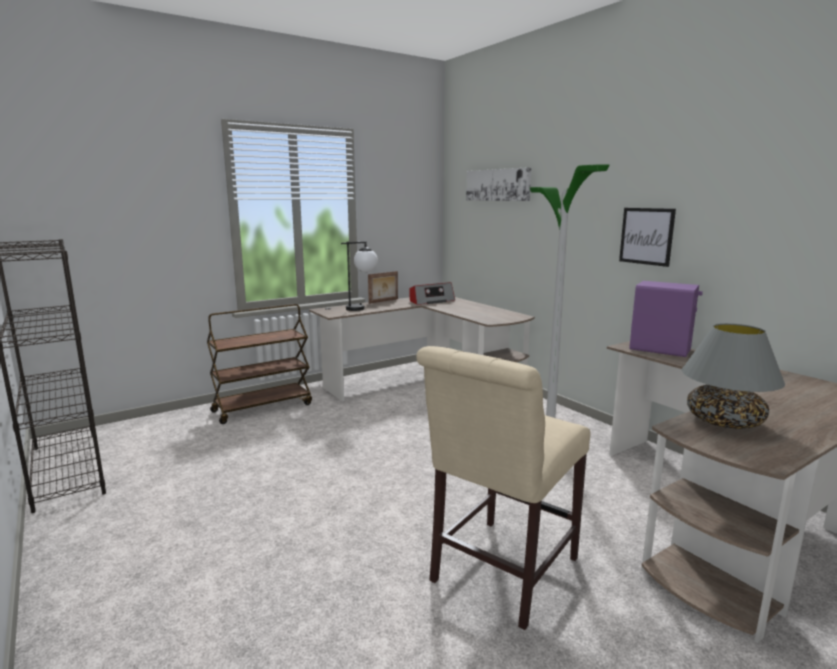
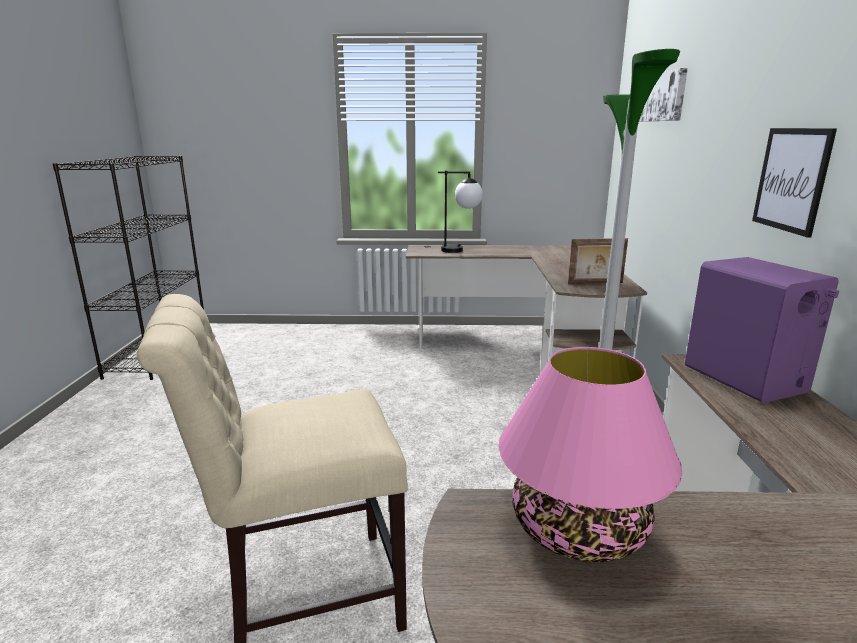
camera: 35 degrees right, 5 degrees up
(263, 407) = (345, 339): brown cart -> none
(383, 301) = (500, 246): picture frame -> picture frame (595, 283)
(431, 301) = (554, 253): radio -> none
(724, 421) = (579, 529): grey table lamp -> pink table lamp

